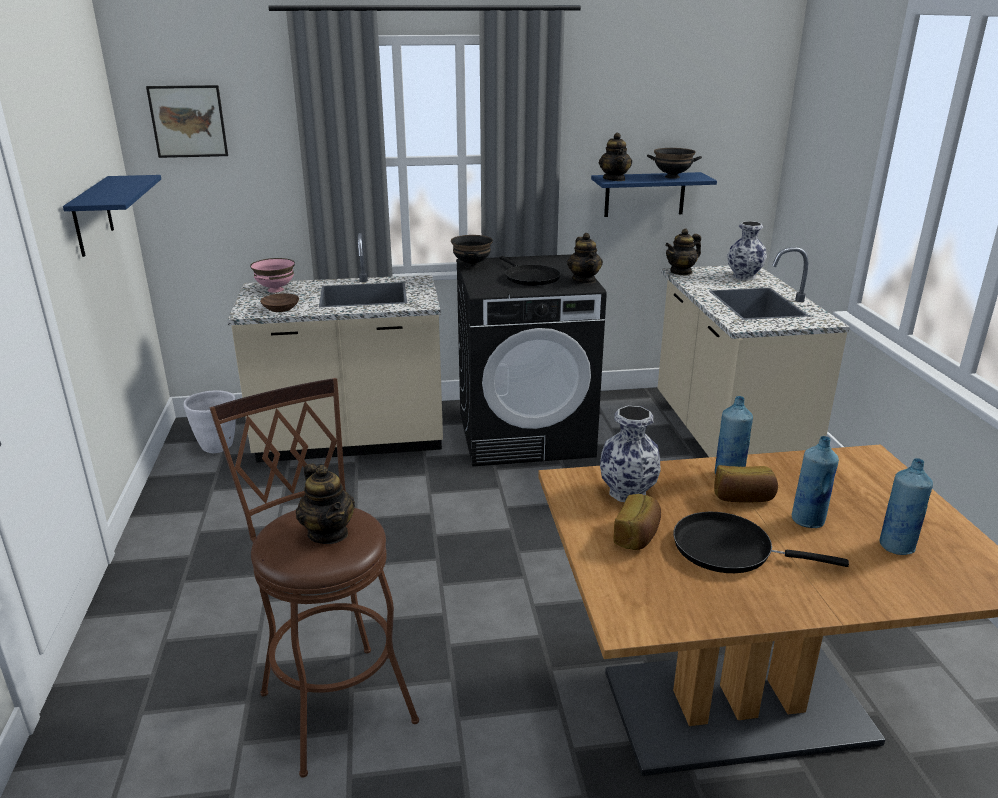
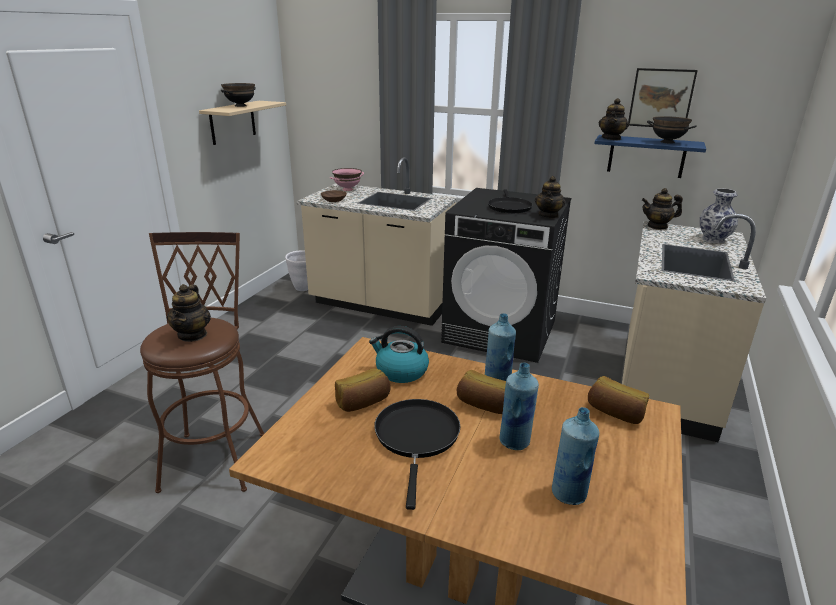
camera: 30 degrees right, 0 degrees up
(92, 216) = (232, 122): blue shelf -> beige shelf
(188, 121) = (320, 71): picture -> picture (661, 98)
(471, 265) = (479, 193): black bowl -> black bowl (240, 106)
(628, 493) = (400, 371): vase -> kettle
(729, 549) = (417, 438): black frying pan -> black frying pan turned 45 degrees clockwise
(847, 467) = (615, 413): none -> bread

